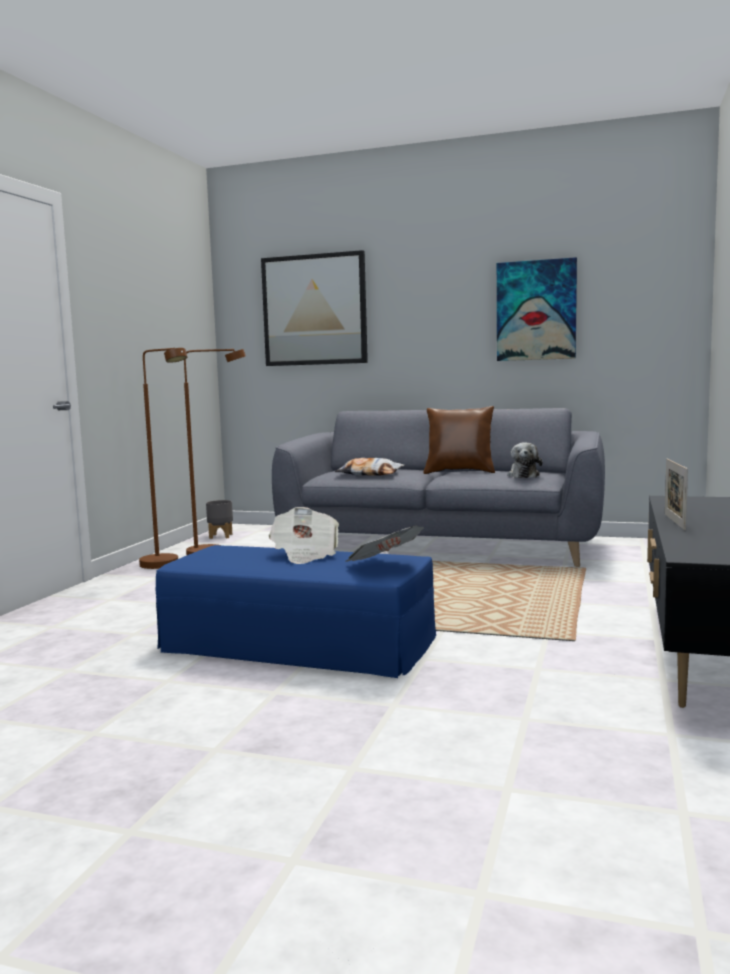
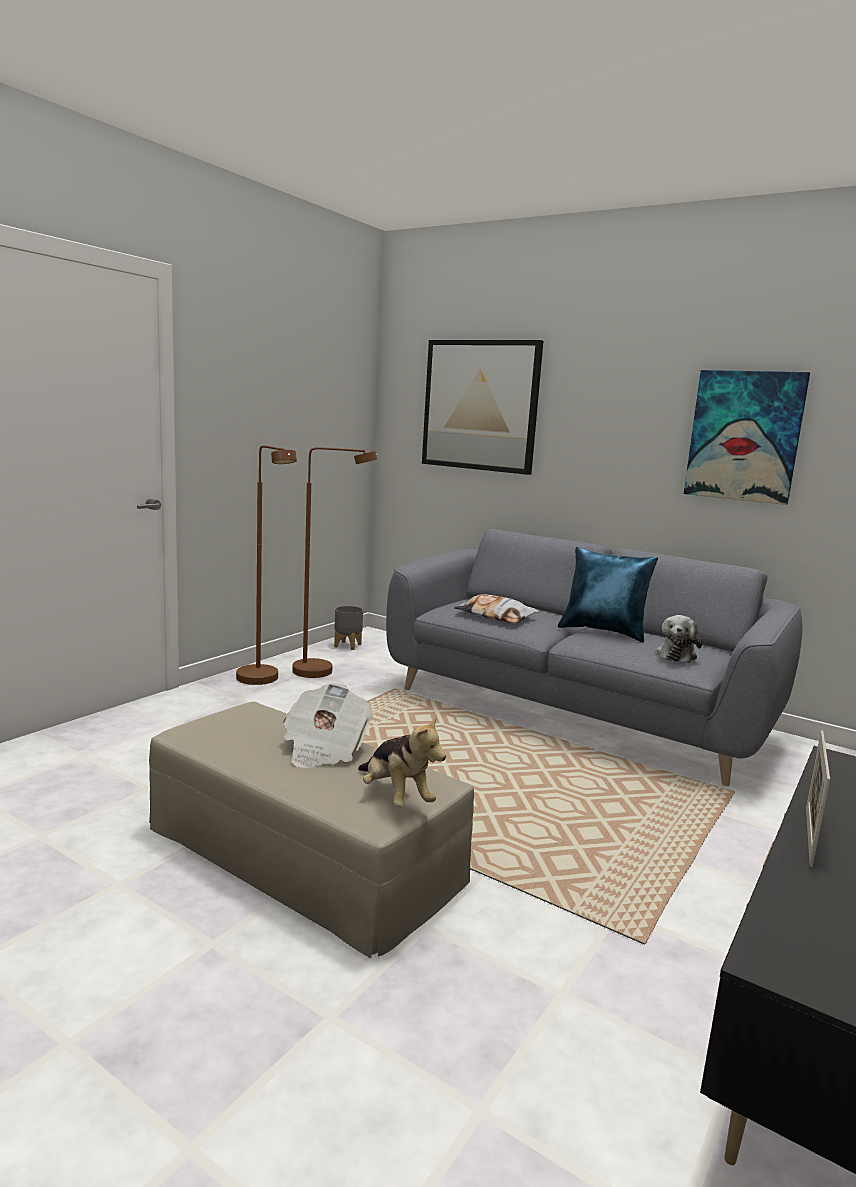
camera: 15 degrees right, 5 degrees up
(299, 642) = (304, 851): blue ottoman -> beige ottoman
(384, 565) = (395, 797): newspaper -> plush toy
(460, 472) = (603, 632): brown pillow -> blue pillow

